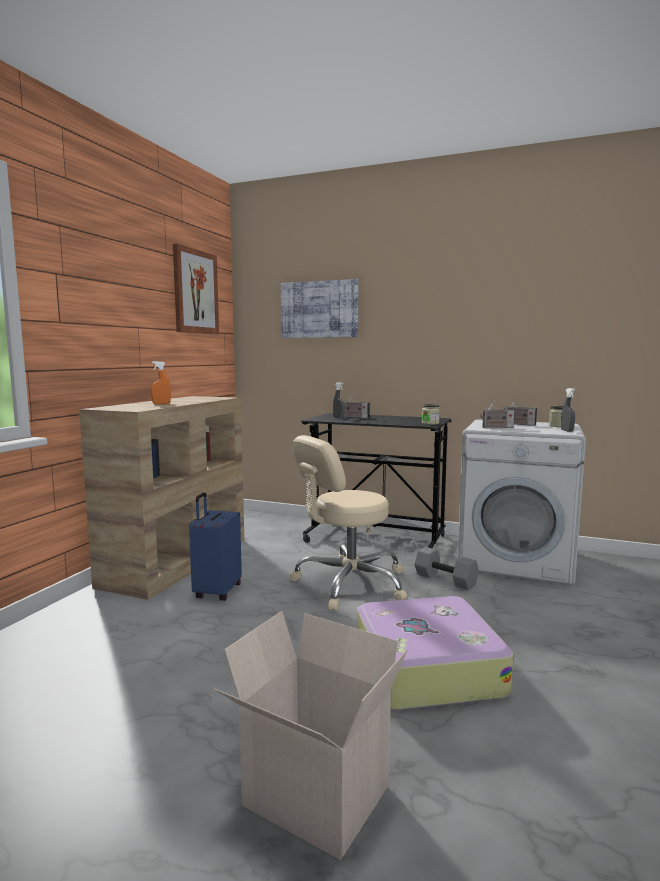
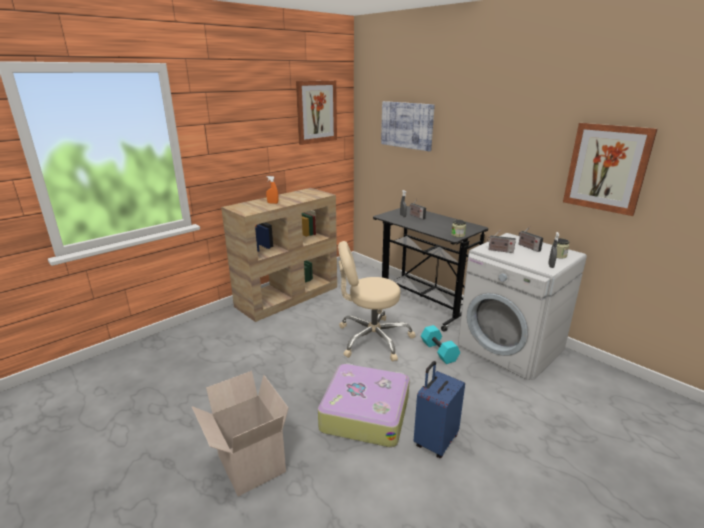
camera: 25 degrees right, 15 degrees up
(216, 592) = (293, 325): blue suitcase -> blue suitcase (435, 441)
(446, 579) = (439, 351): grey dumbbell -> turquoise dumbbell
(583, 323) = (607, 168): none -> picture

